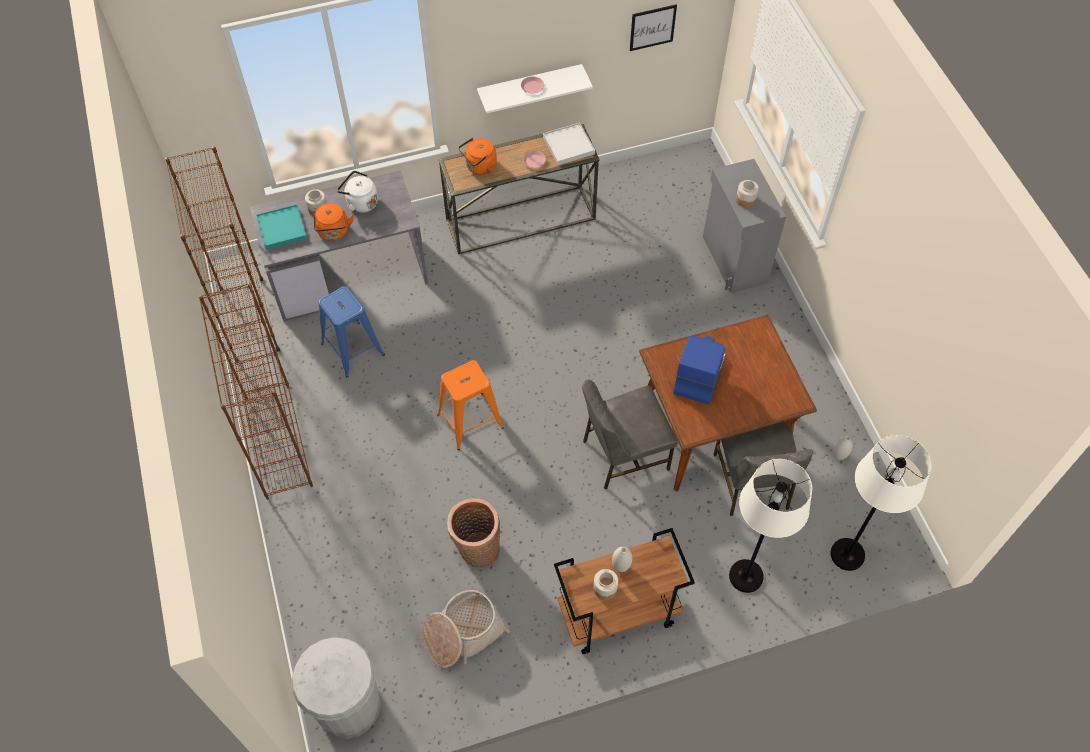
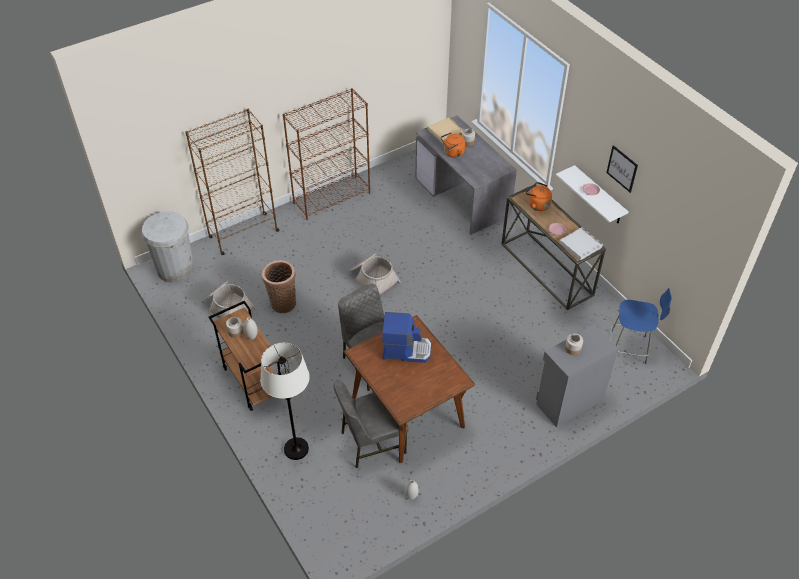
camera: 75 degrees right, 10 degrees down
(249, 320) = (410, 164): brown bookcase -> brown bookcase (243, 234)
(282, 229) = (445, 131): turquoise tray -> beige tray
(352, 349) = (406, 212): blue stool -> none
(360, 202) = (481, 158): white kettle -> none
(470, 421) = (373, 279): orange stool -> basket
(652, 27) = (672, 230): picture -> picture (622, 168)
(670, 178) = (630, 348): none -> blue chair
(847, 554) = (328, 511): white floor lamp -> none

